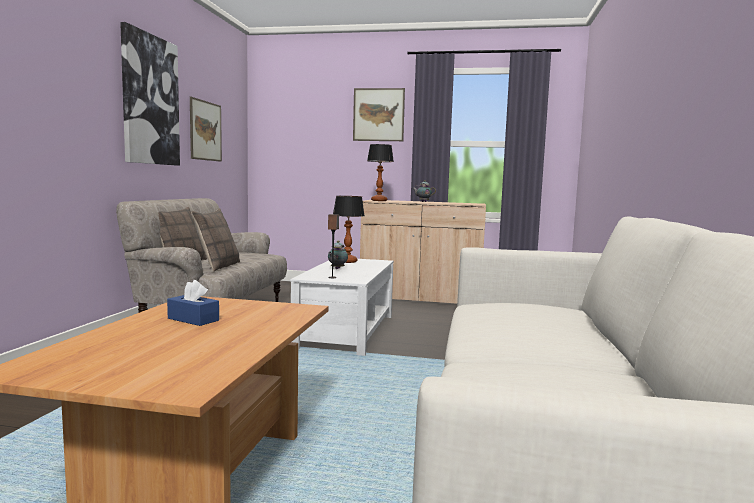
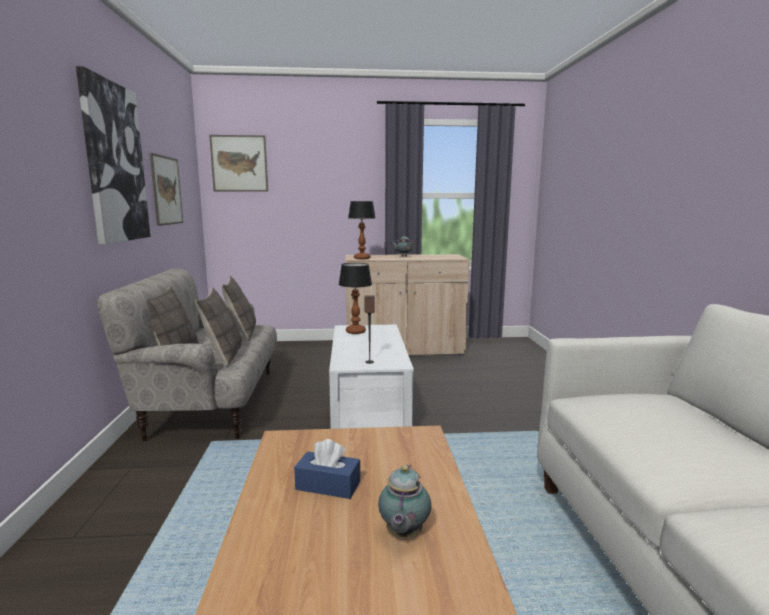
camera: 15 degrees left, 5 degrees up
(249, 257) = (241, 333): none -> pillow
(337, 269) = (358, 346): teapot -> teapot (403, 534)
(378, 114) = (346, 166): picture -> picture (239, 163)

